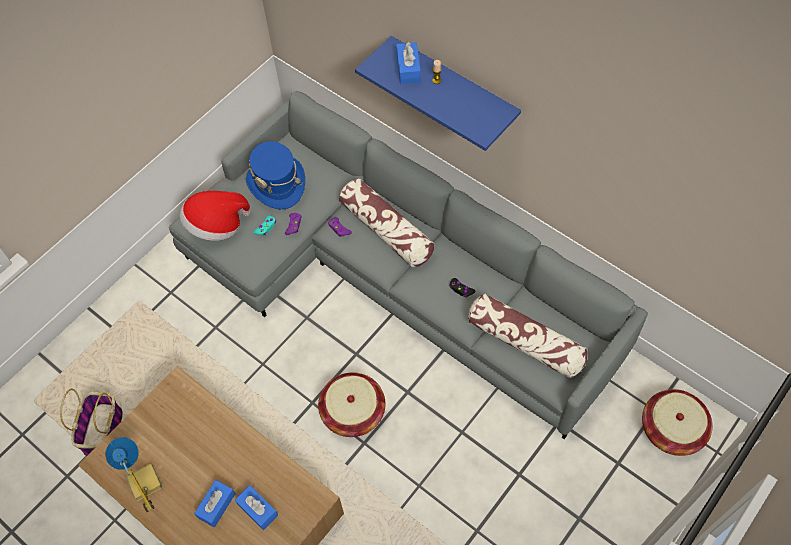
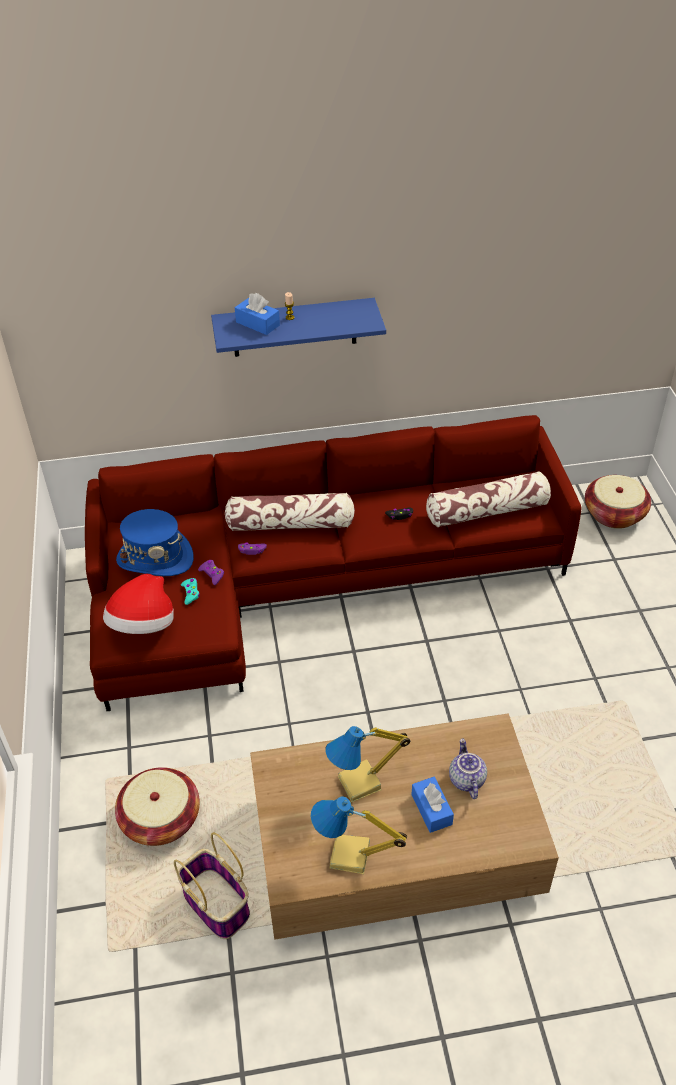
camera: 50 degrees left, 15 degrees down
(203, 448) = (360, 784): none -> table lamp
(257, 509) = (465, 779): blue tissue box -> teapot
(353, 412) = (407, 689): basket -> basket (161, 819)
(393, 277) = (309, 580): grey sofa -> red sofa

